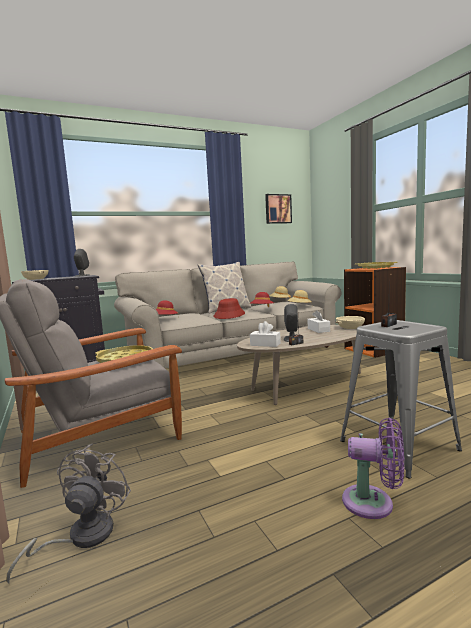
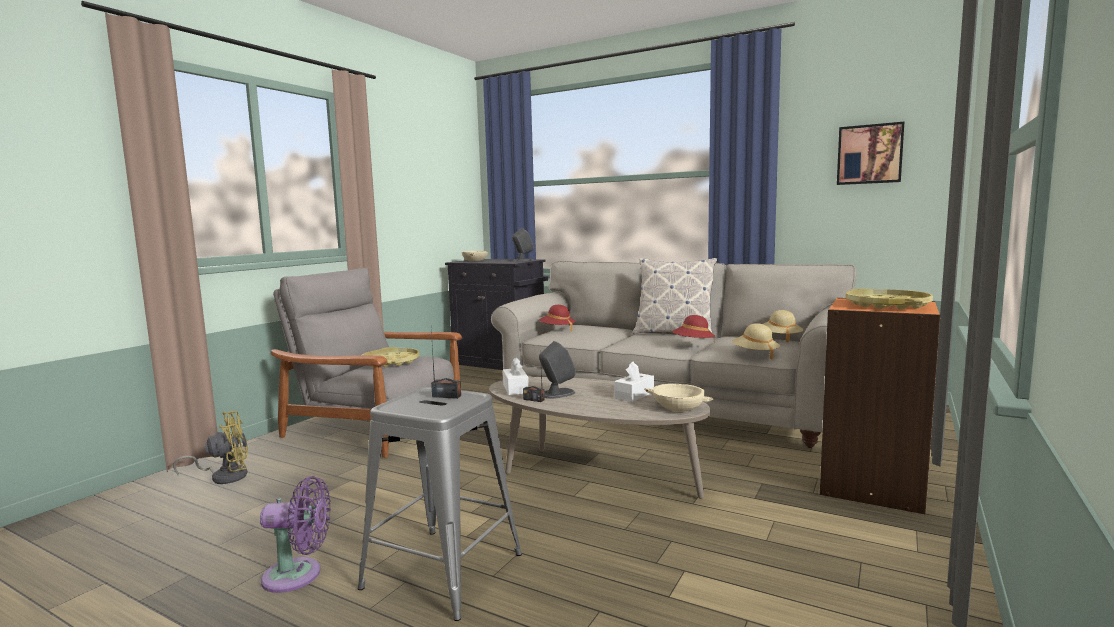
camera: 55 degrees right, 0 degrees up
(81, 537) = (224, 476): grey fan -> yellow fan
(229, 315) = (631, 342): red hat -> none
(373, 503) = (298, 575): purple fan -> purple fan turned 75 degrees counterclockwise

